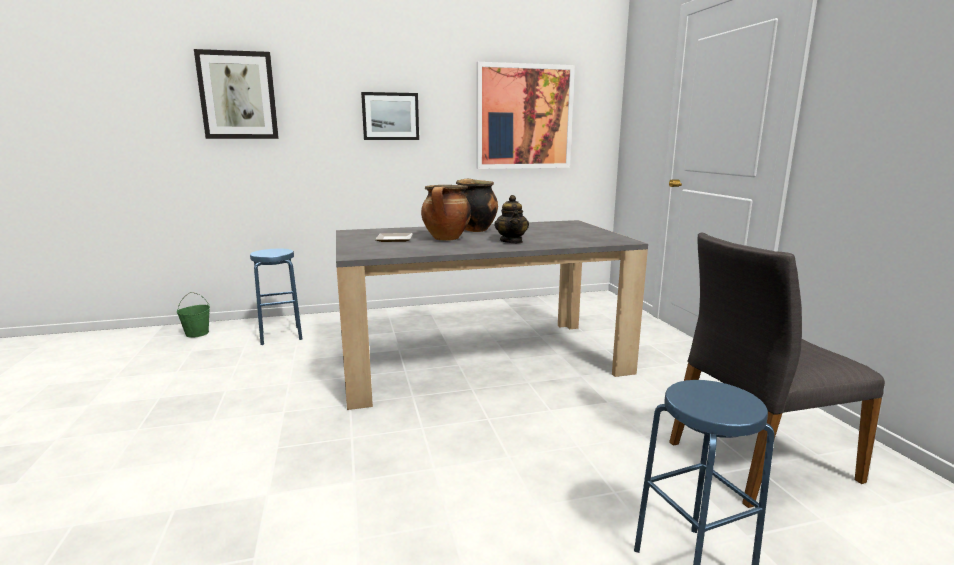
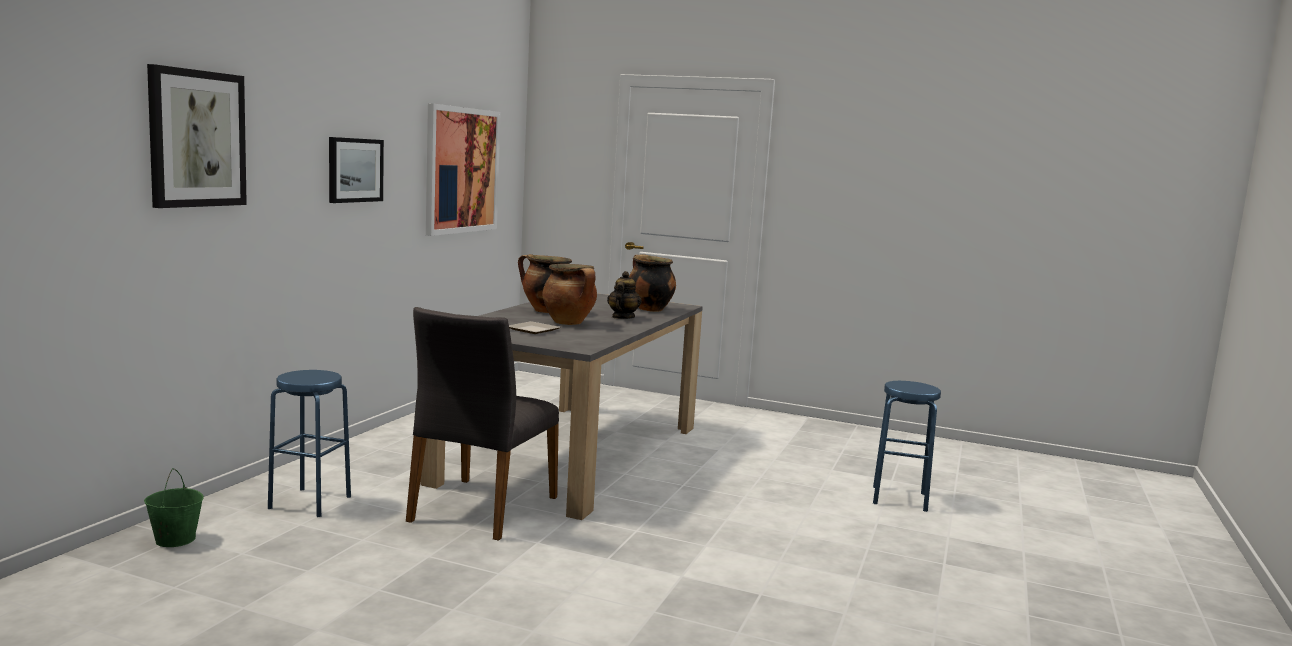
camera: 55 degrees left, 5 degrees down
(511, 241) = (622, 317): teapot -> teapot turned 105 degrees counterclockwise
(572, 239) = (649, 309): none -> cooking pot
(757, 460) = (836, 450): grey chair -> grey chair (481, 509)

